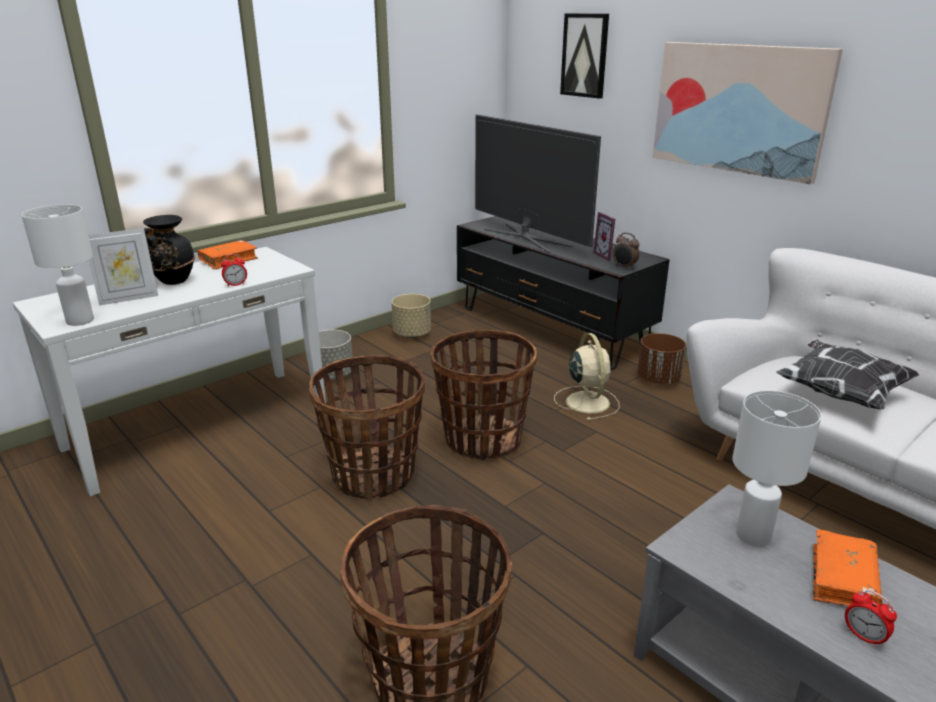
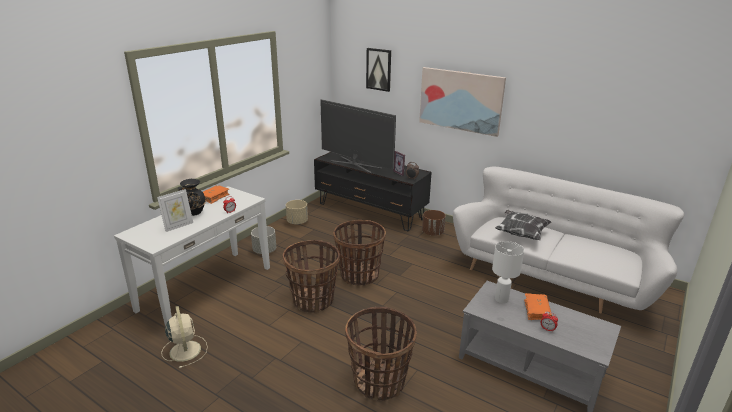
camera: 15 degrees left, 0 degrees up
(79, 321) = (163, 242): white table lamp -> none
(587, 401) = (402, 249): beige fan -> beige fan (185, 350)

